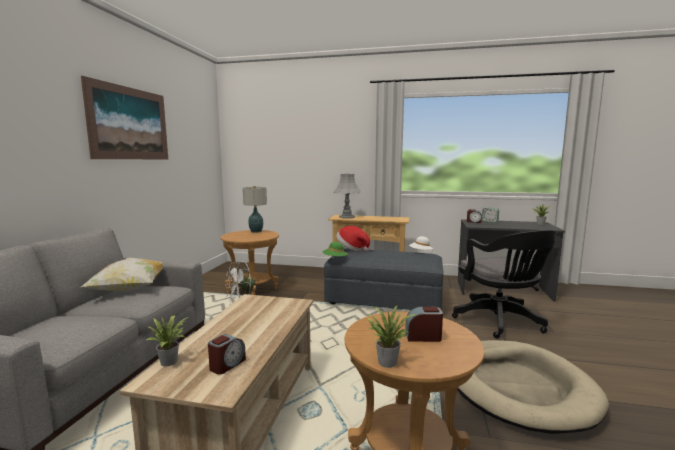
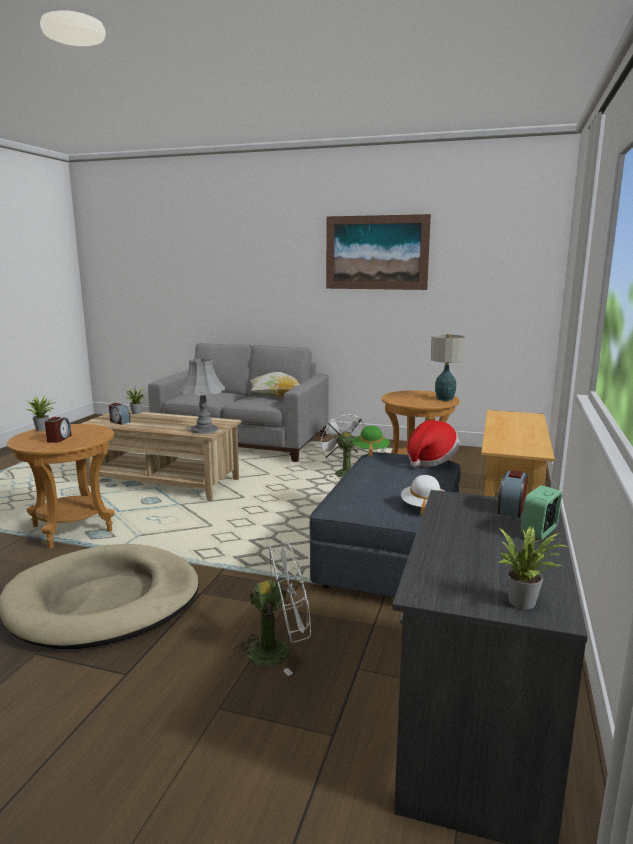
camera: 95 degrees right, 5 degrees up
(347, 217) = (515, 418): grey table lamp -> grey table lamp (204, 430)
(500, 322) = (278, 651): black office chair -> white fan

